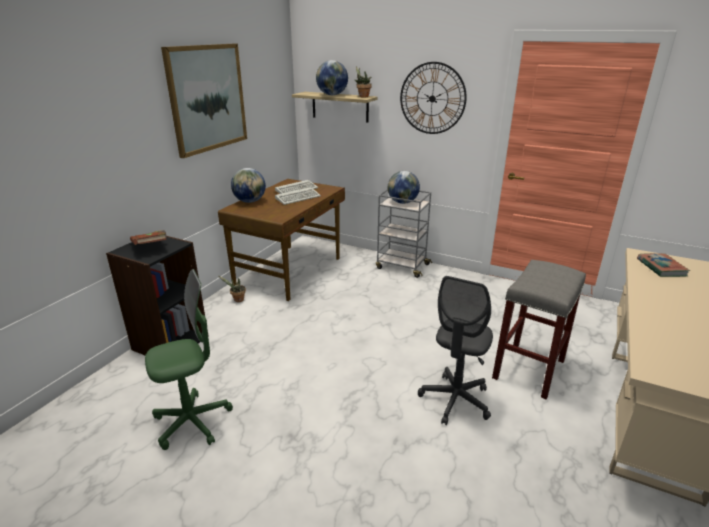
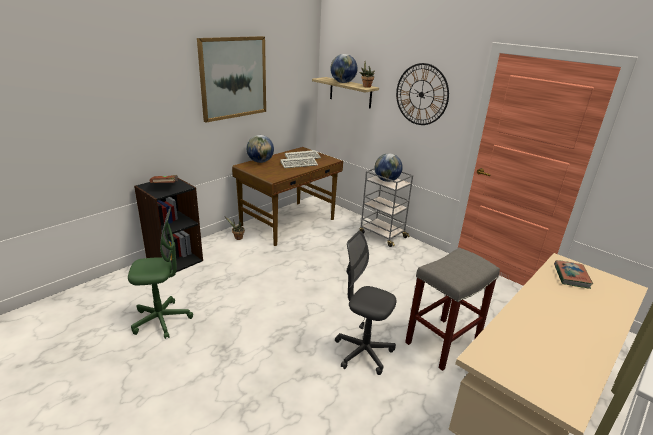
camera: 15 degrees right, 0 degrees up
(455, 400) = (363, 352): grey office chair -> grey office chair turned 75 degrees clockwise

